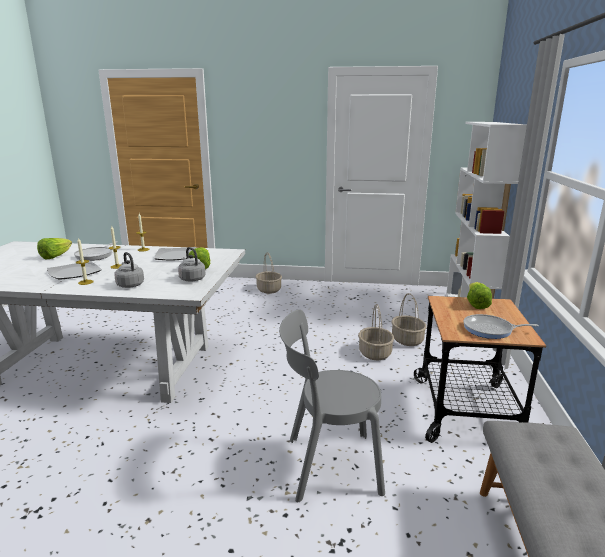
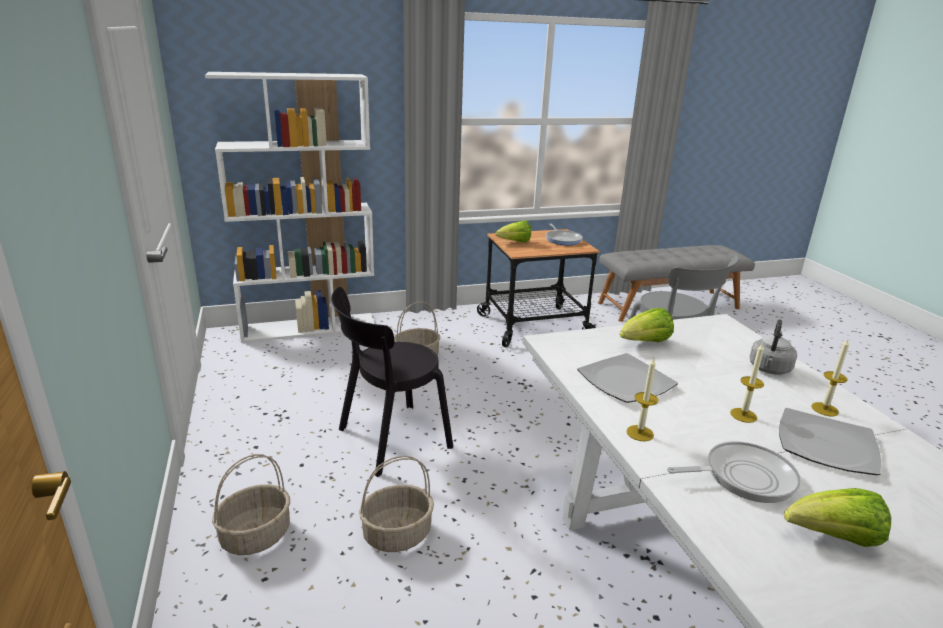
camera: 115 degrees left, 5 degrees up
(191, 278) = (686, 336): grey kettle -> none
(311, 318) = (389, 440): none -> black chair
(375, 353) = (467, 374): basket -> basket (397, 534)

